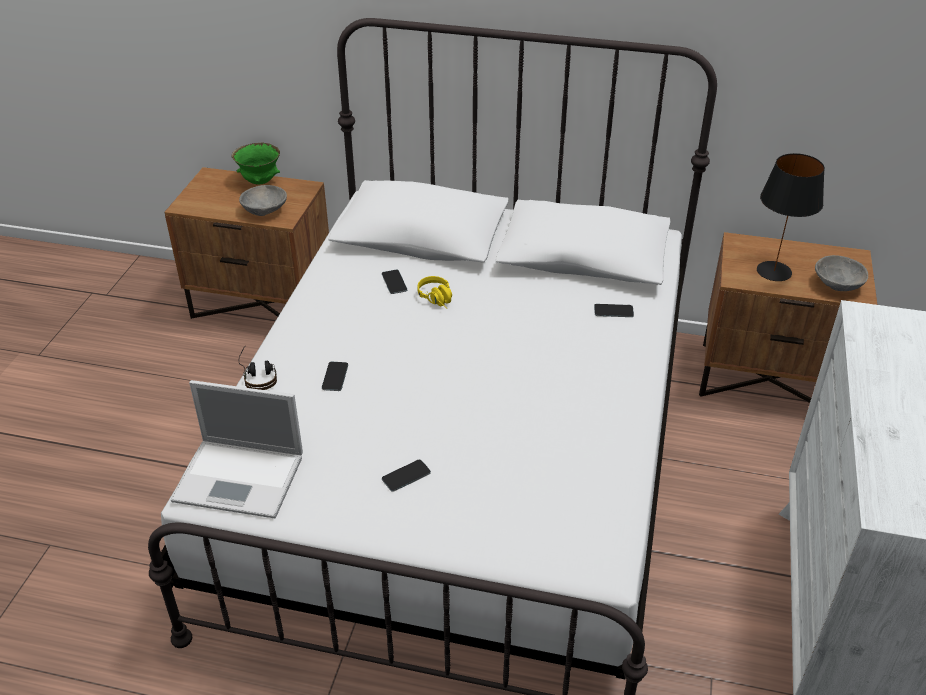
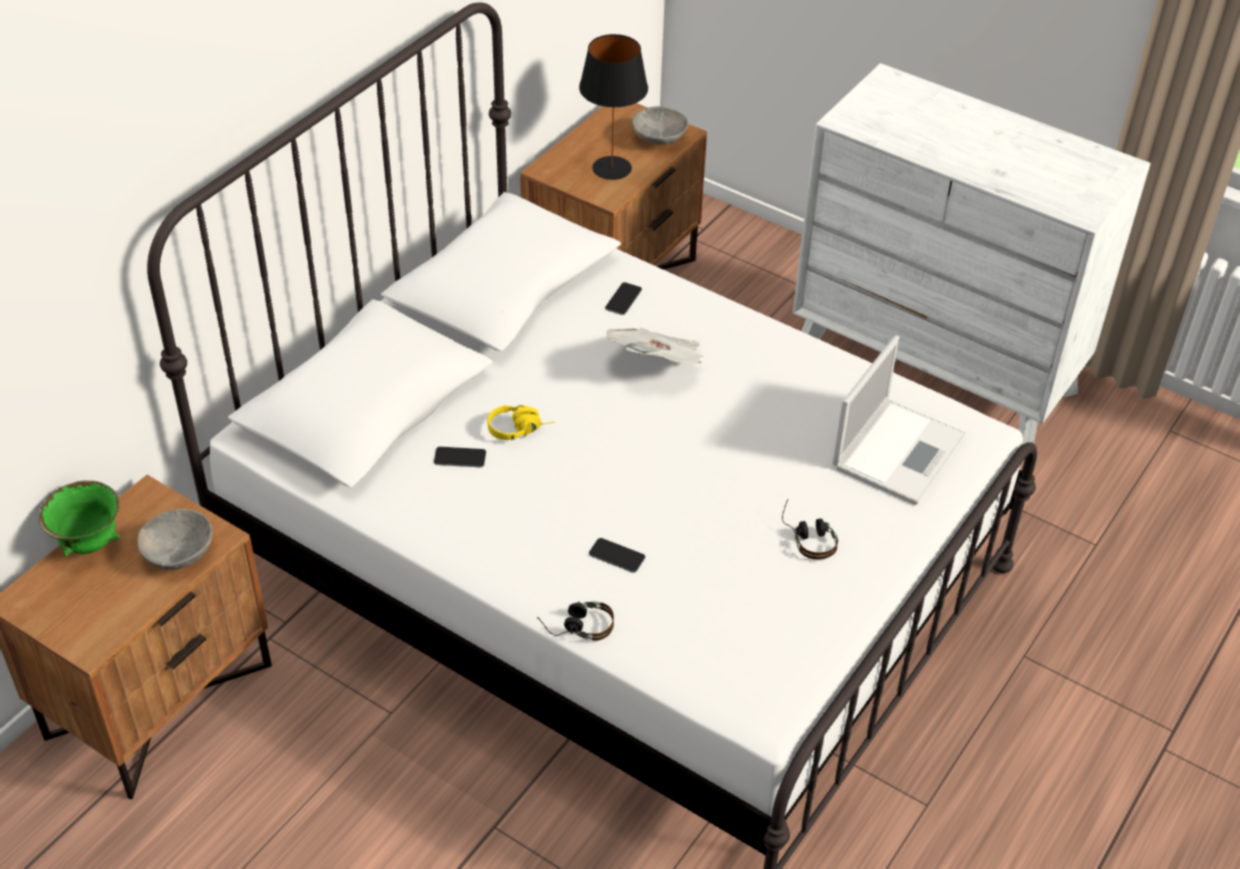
camera: 70 degrees left, 5 degrees up
(241, 478) = (755, 675): laptop -> laptop (899, 450)
(406, 476) = (808, 536): phone -> headphones
(552, 346) = (658, 364): none -> newspaper

